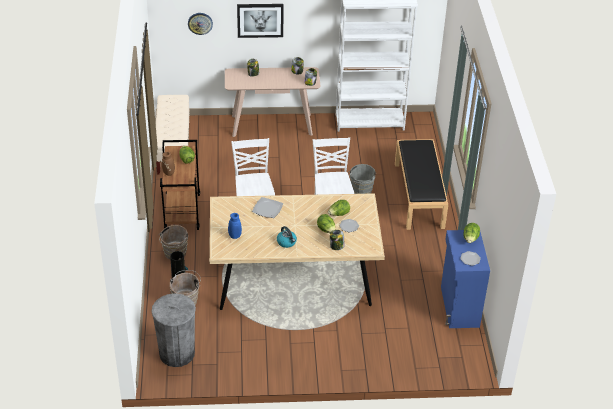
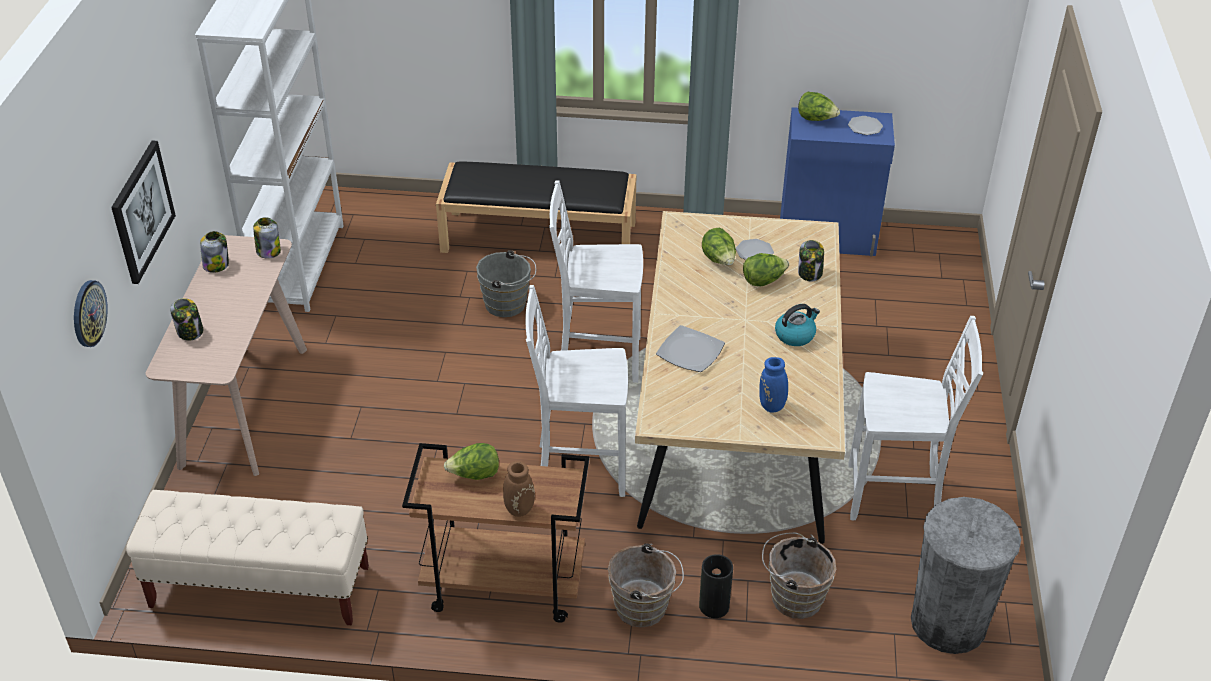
camera: 80 degrees left, 0 degrees up
(254, 335) = (895, 497): none -> white chair

